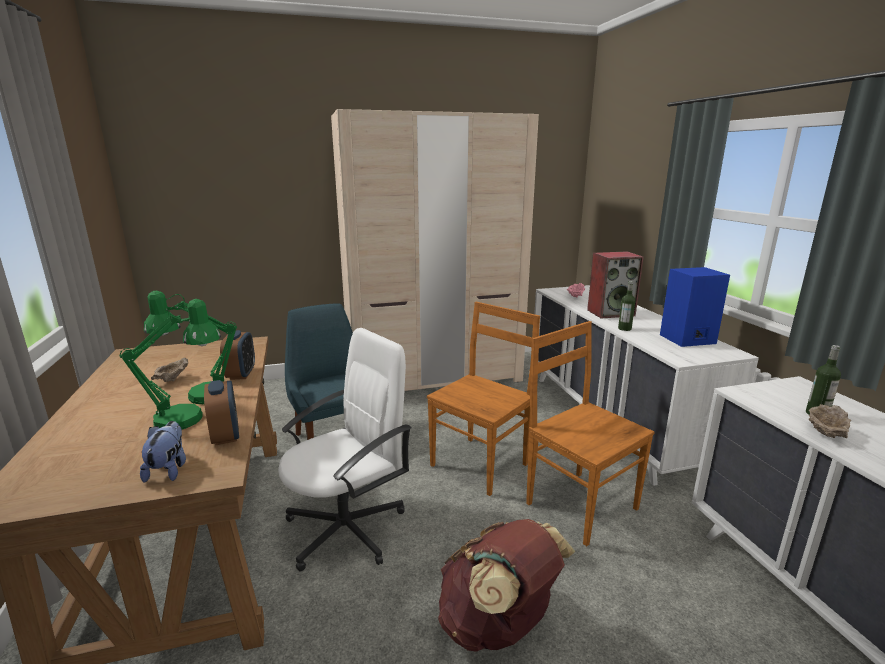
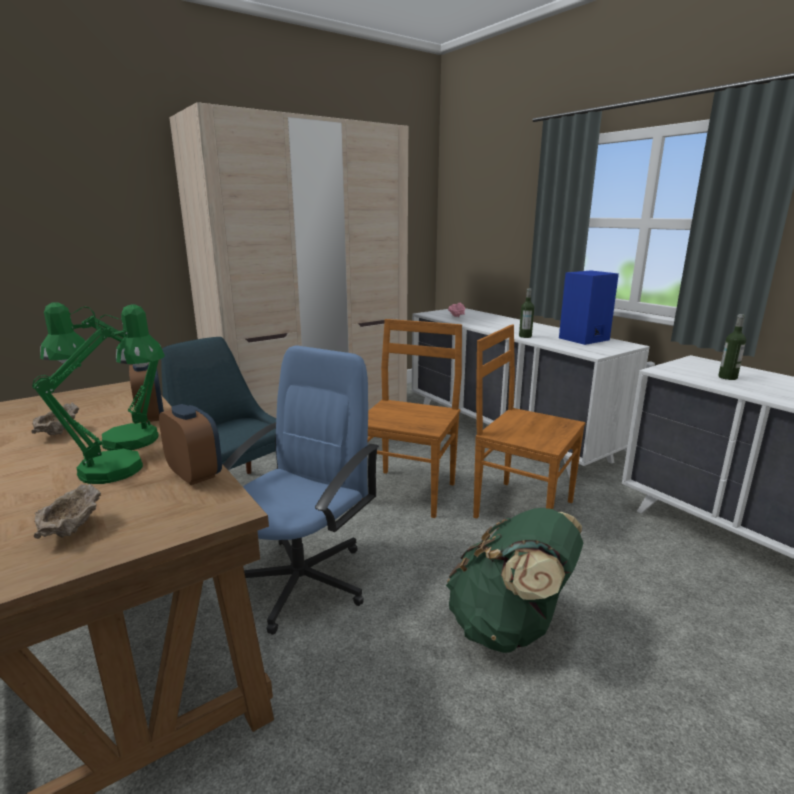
camera: 20 degrees left, 0 degrees up
(169, 469) = (152, 518): plush toy -> none
(347, 528) = (302, 580): white office chair -> blue office chair
(497, 625) = (509, 626): brown backpack -> green backpack
(611, 313) = (501, 326): speaker -> none
(825, 434) = (746, 389): beige bowl -> beige bowl (71, 530)

